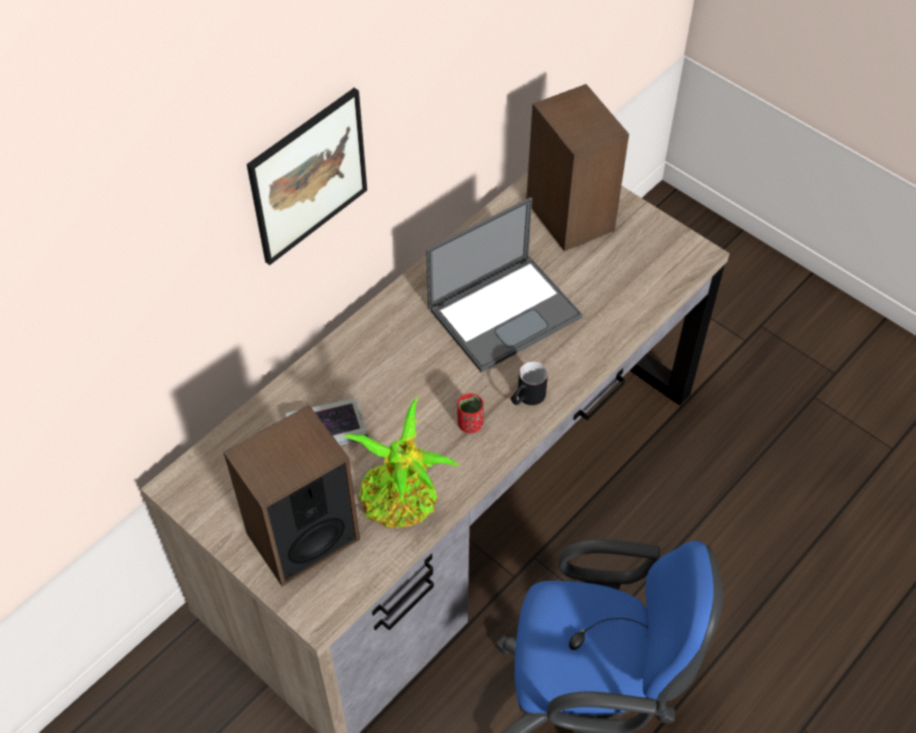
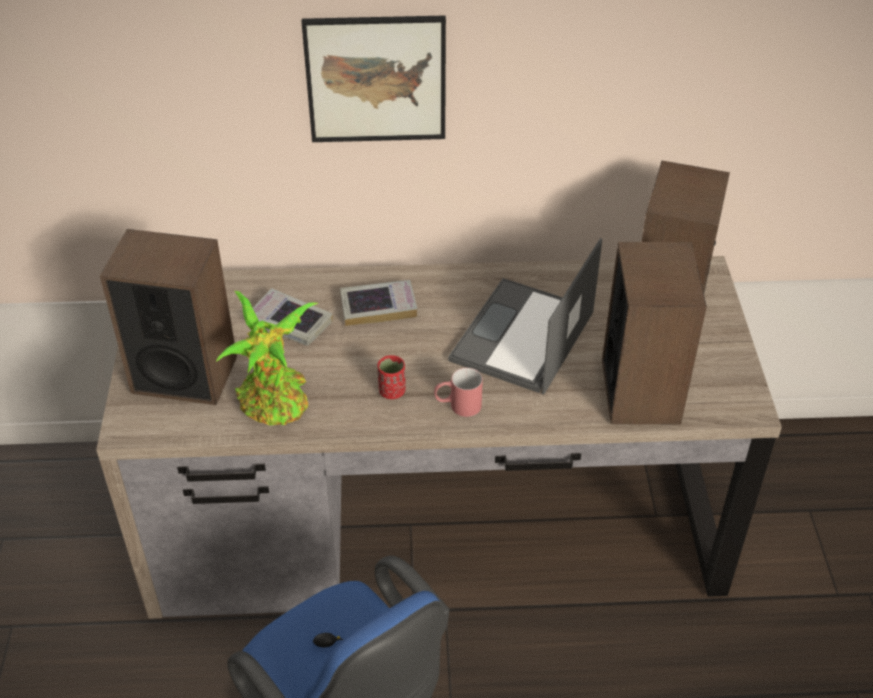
camera: 45 degrees right, 10 degrees down
(377, 365) = (378, 307): none -> book
(505, 311) = (522, 338): laptop -> laptop turned 105 degrees clockwise
(526, 398) = (457, 406): black mug -> red mug
(624, 292) = (641, 390): none -> speaker

